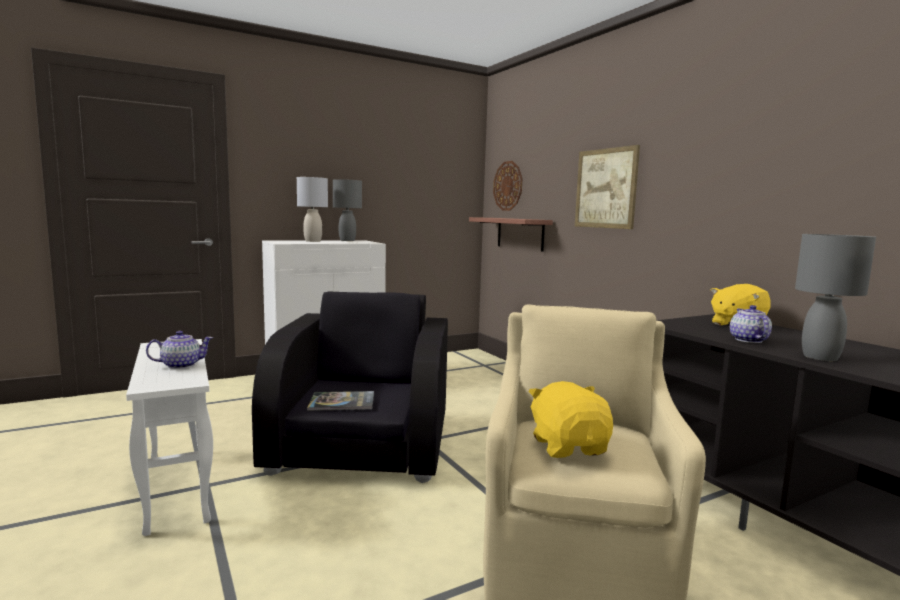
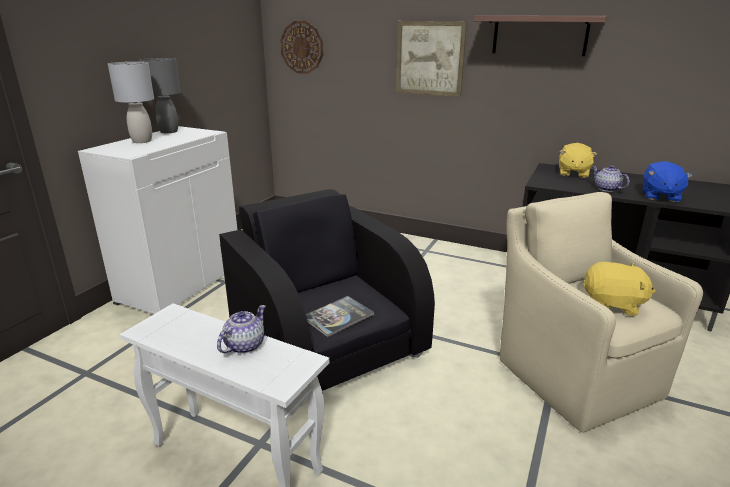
camera: 35 degrees left, 15 degrees up
(520, 233) = (324, 97): shelf -> shelf (539, 35)
(569, 446) = (612, 305): yellow plush toy -> yellow plush toy turned 150 degrees clockwise
(821, 357) = (660, 196): grey table lamp -> blue plush toy

